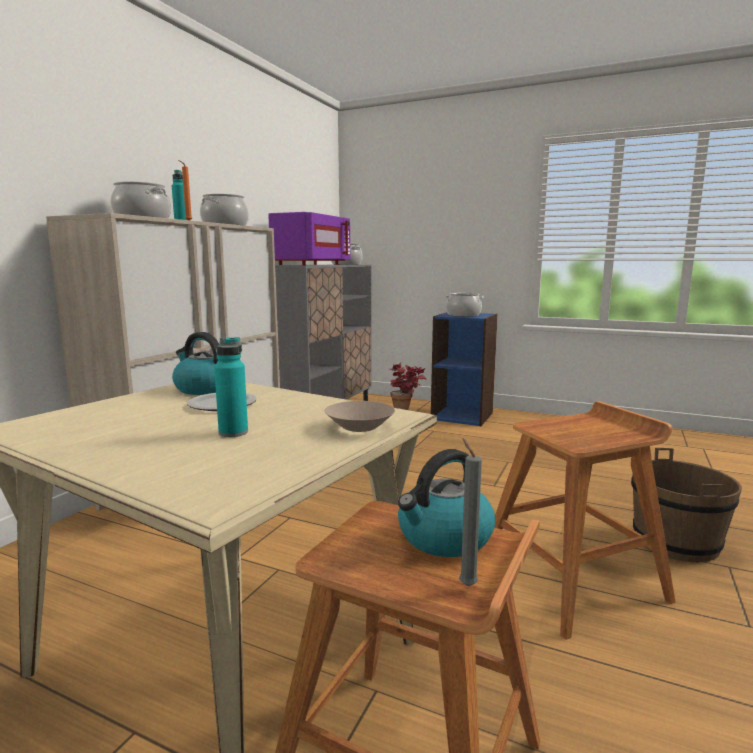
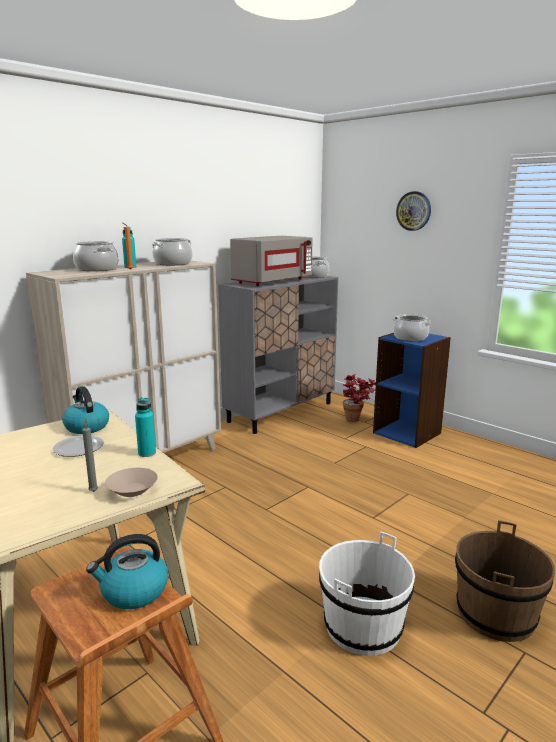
camera: 20 degrees right, 5 degrees up
(233, 432) = (53, 482): turquoise bottle -> turquoise bottle (147, 453)
(312, 264) = (272, 281): purple microwave -> grey microwave
(445, 195) = (414, 211): none -> wall clock
(466, 584) = (102, 632): grey candle -> grey candle (93, 491)
(573, 579) = (363, 626): brown stool -> white bucket

